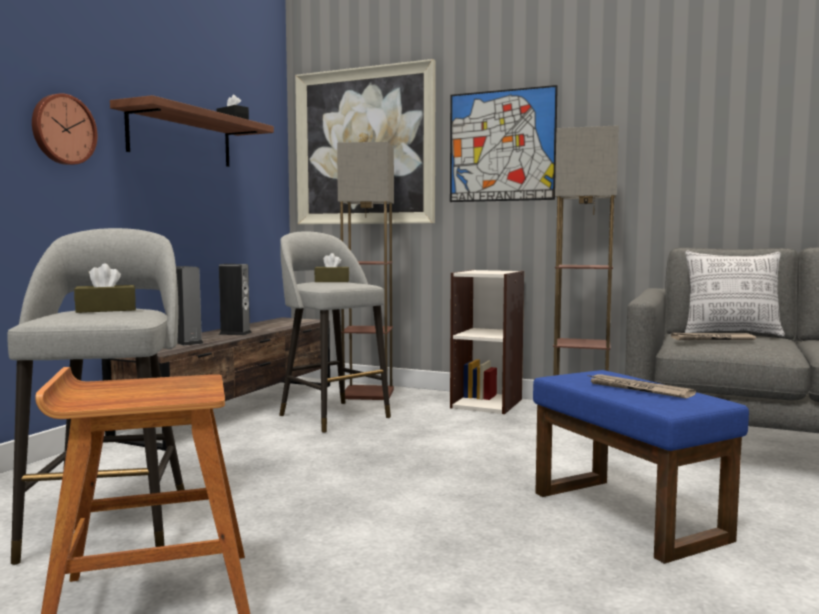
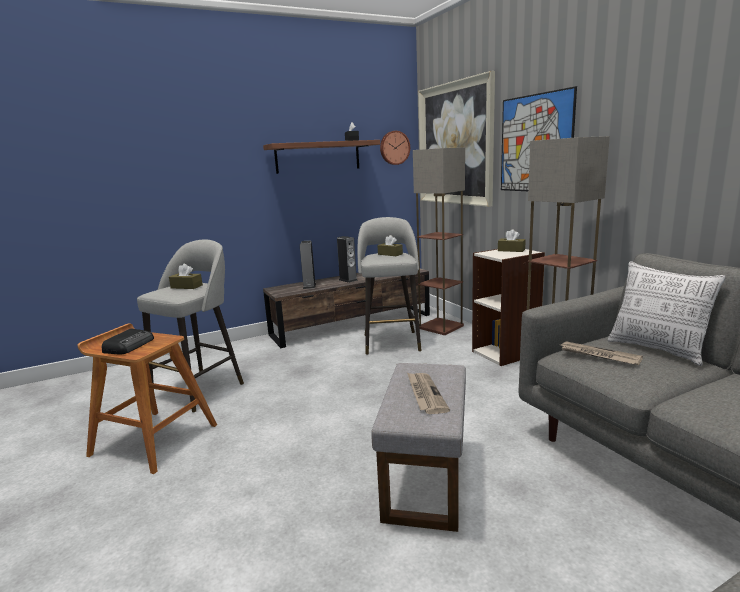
camera: 40 degrees right, 10 degrees up
(62, 129) = (233, 169): wall clock -> wall clock (394, 148)
(143, 393) = (130, 345): none -> radio
(485, 270) = (511, 250): none -> brown tissue box
(630, 516) = (427, 480): blue ottoman -> grey ottoman

